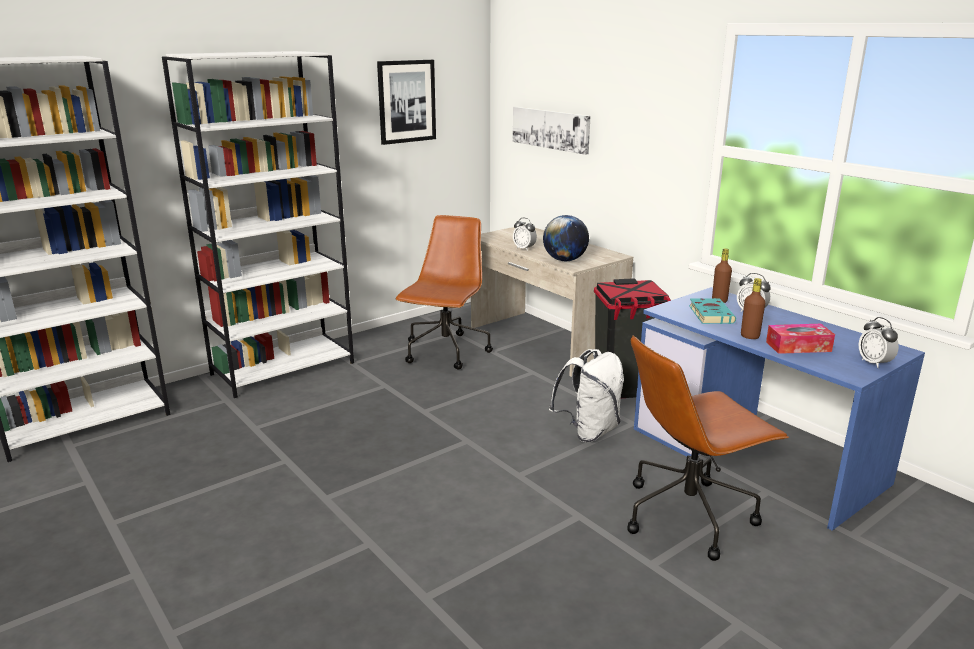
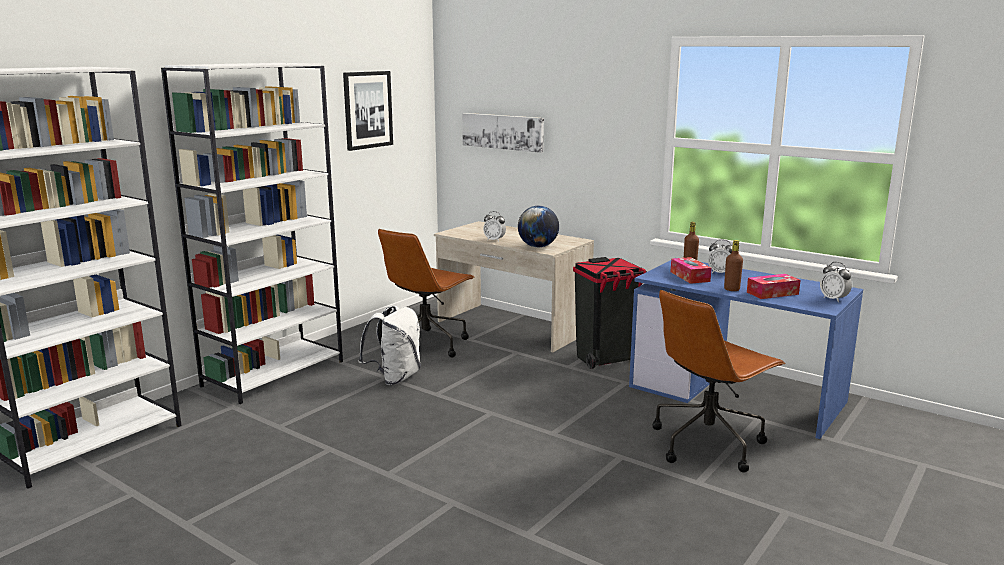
camera: 15 degrees left, 5 degrees down
(445, 352) = (426, 344): brown office chair -> brown office chair turned 150 degrees counterclockwise
(588, 431) = (592, 393): white backpack -> white backpack (395, 378)
(710, 314) = (690, 276): turquoise book -> tissue box

